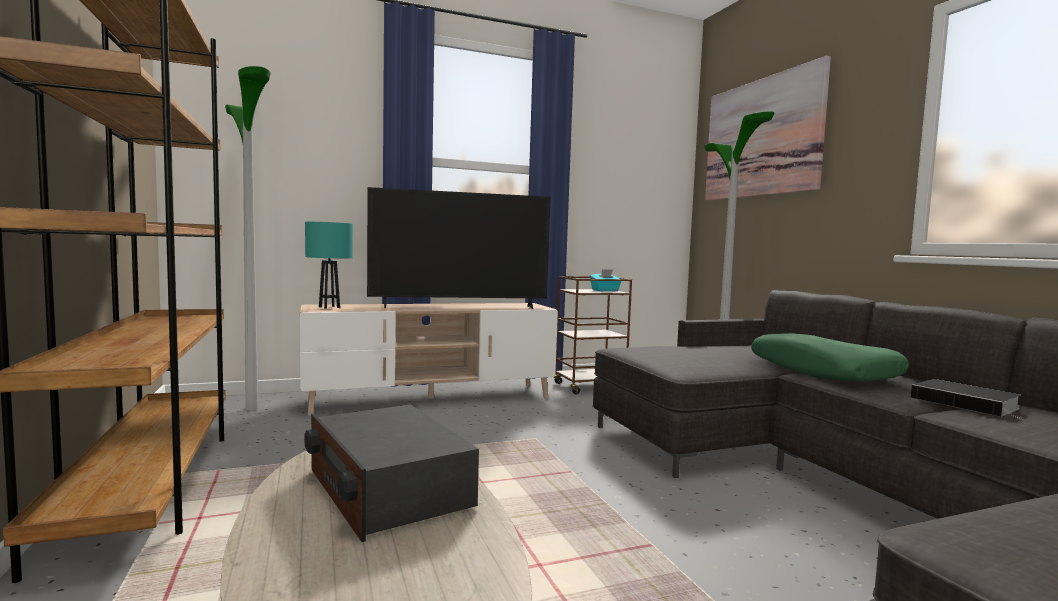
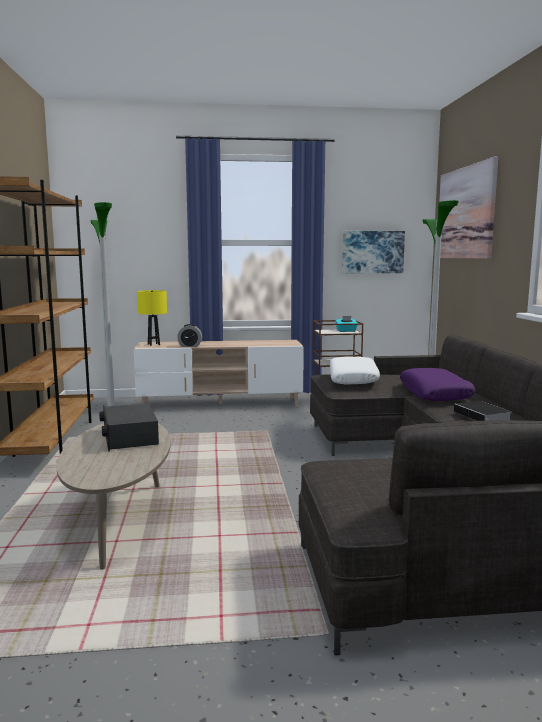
camera: 15 degrees right, 5 degrees up
(329, 307) = (153, 344): turquoise table lamp -> yellow table lamp
(390, 309) = (190, 346): none -> alarm clock
(459, 307) = (237, 344): television -> none
(625, 190) = (372, 252): none -> picture
(674, 354) = (353, 379): none -> white pillow
(822, 372) = (435, 394): green pillow -> purple pillow

